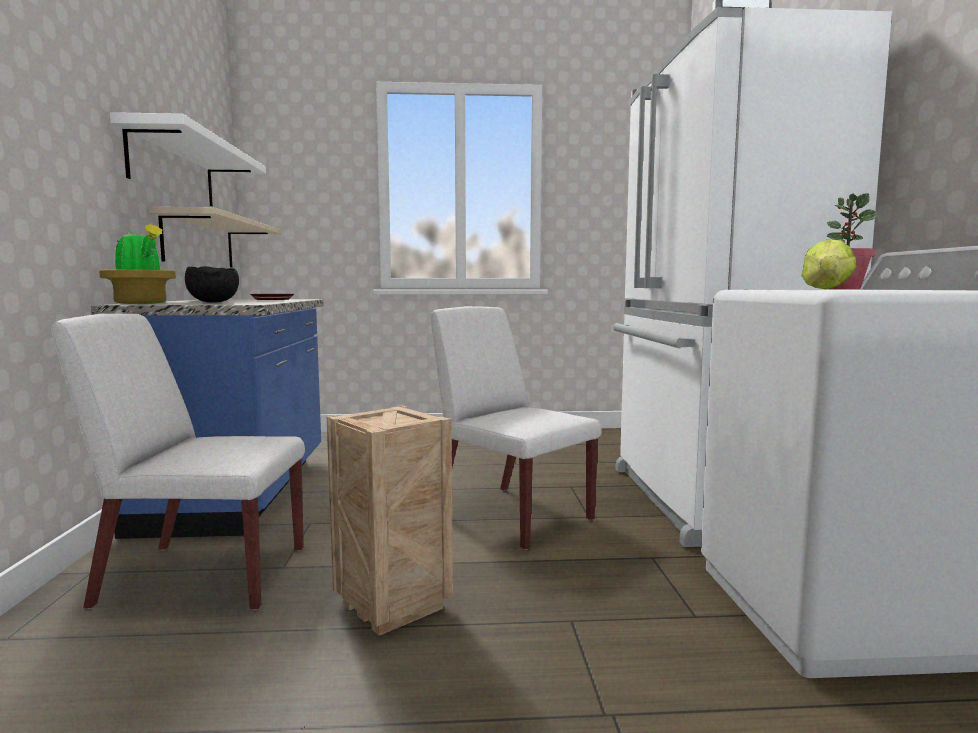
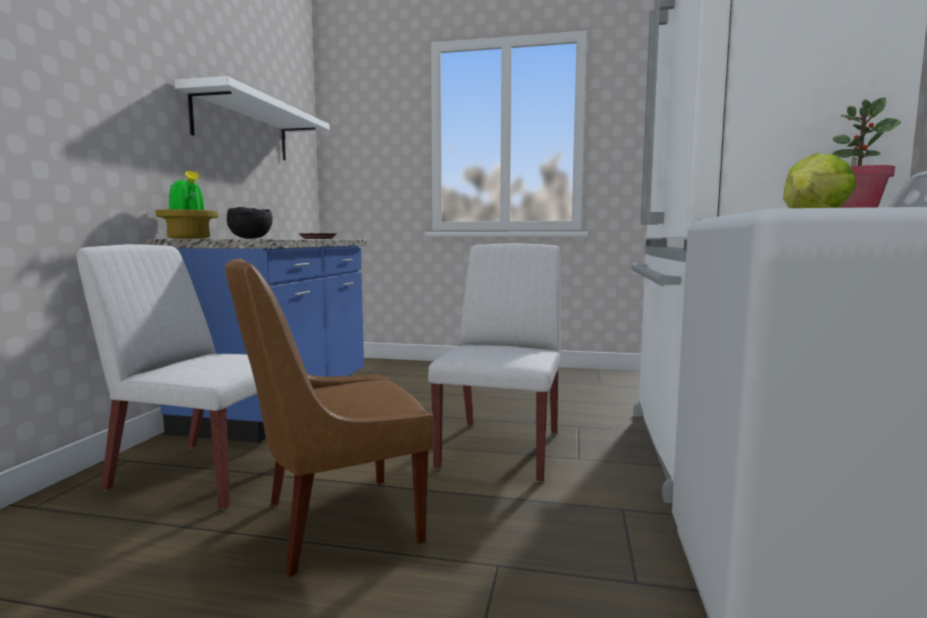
camera: 15 degrees right, 0 degrees up
(199, 242) = (270, 190): beige shelf -> none
(390, 606) = (335, 523): crate -> brown chair
(511, 515) = (501, 449): white chair -> white chair turned 45 degrees clockwise

